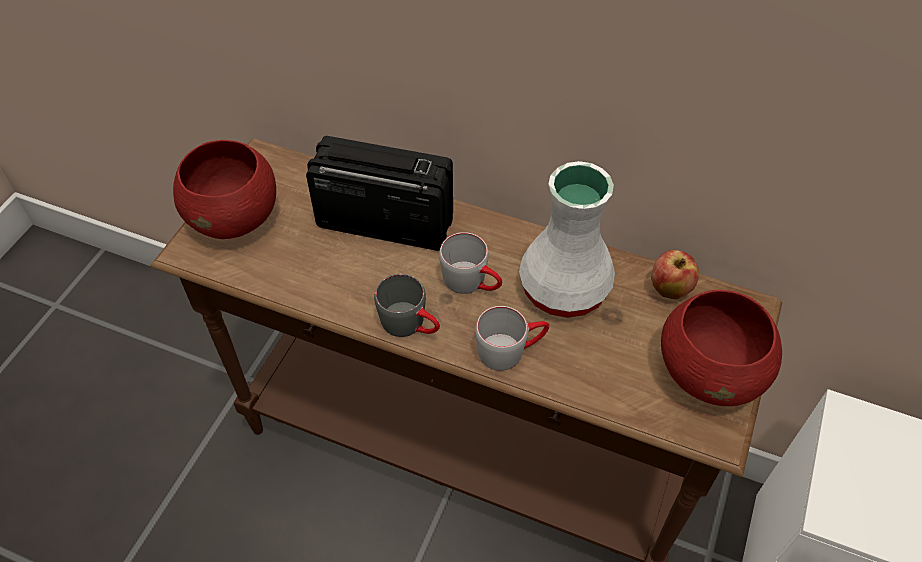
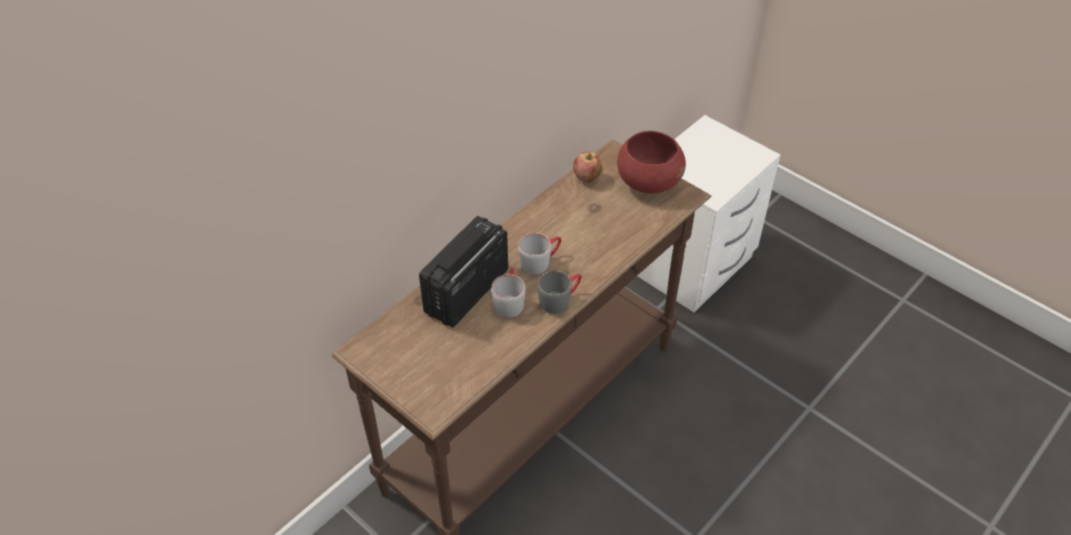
camera: 70 degrees left, 5 degrees down
(235, 217) = (415, 375): red bowl -> none
(511, 349) = (599, 258): grey mug -> grey mug (509, 301)
(562, 289) = (565, 222): white vase -> none

